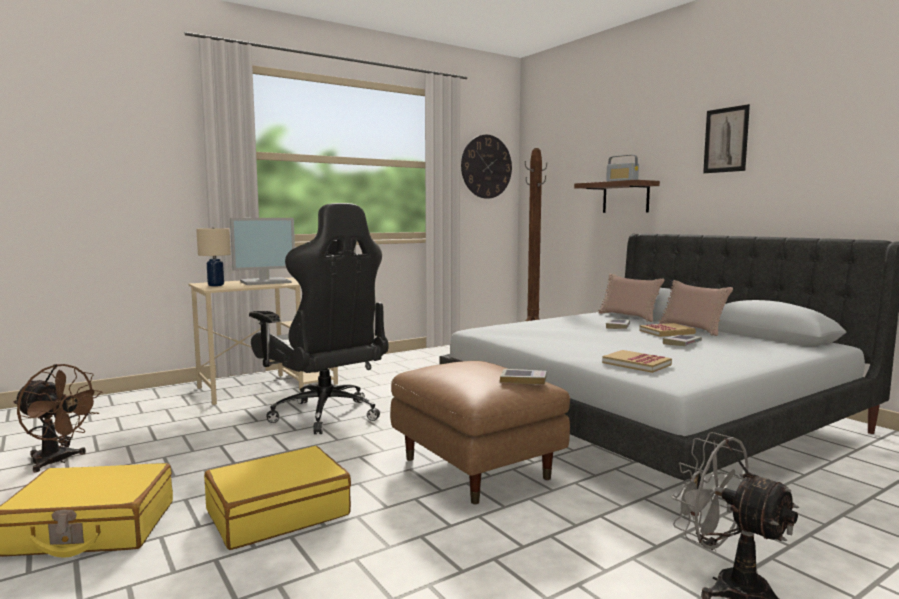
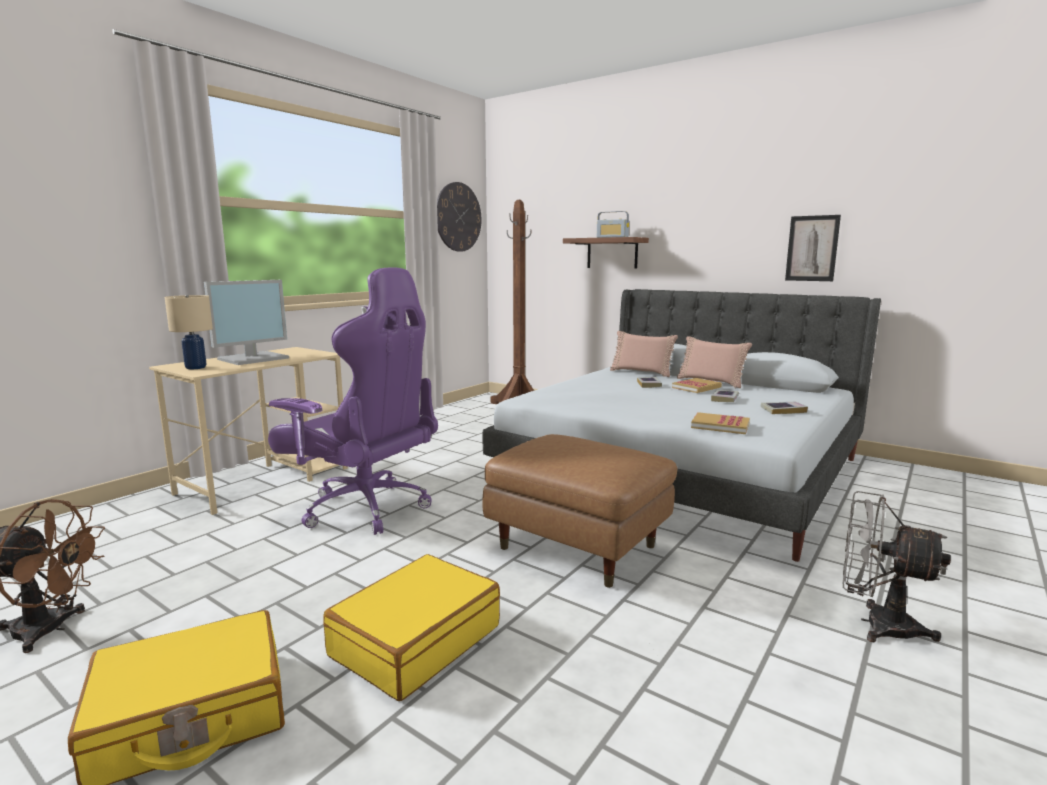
camera: 20 degrees left, 5 degrees up
(321, 413) = (360, 507): black office chair -> purple office chair
(523, 380) = (634, 454): book -> book (783, 410)
(726, 140) = (716, 201): picture -> picture (812, 248)

